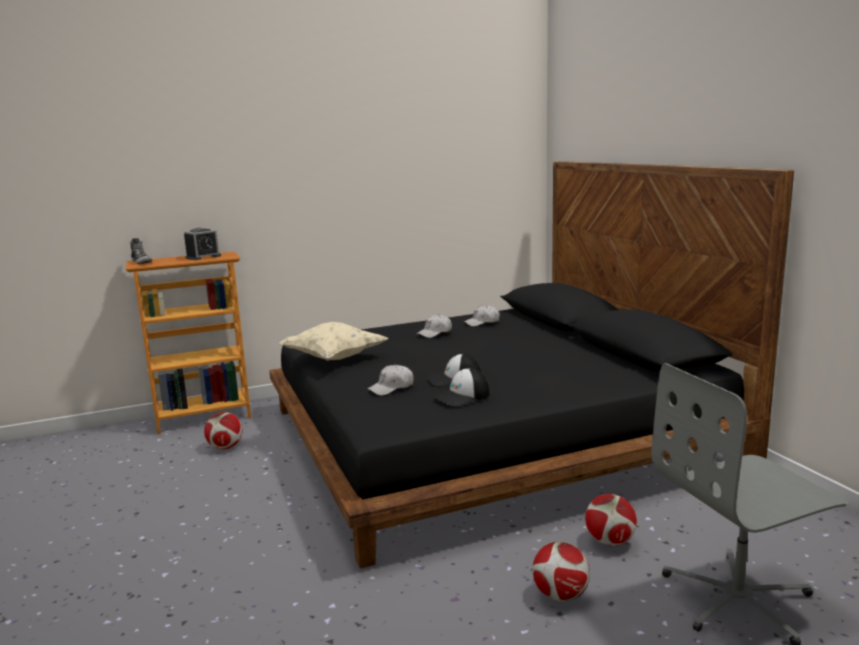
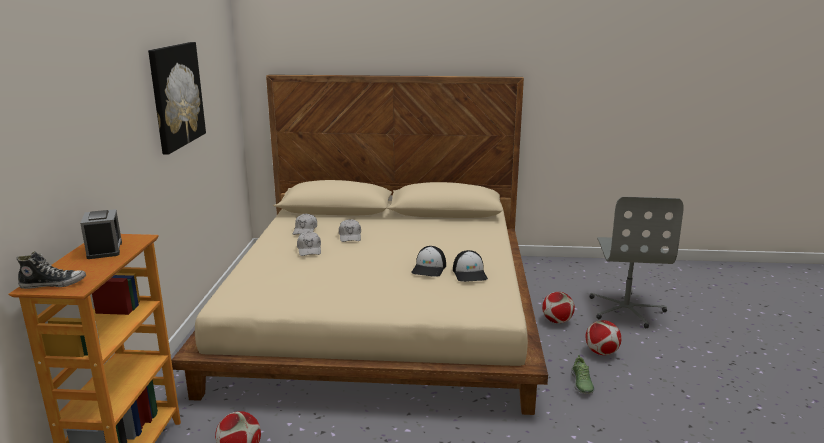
camera: 65 degrees left, 5 degrees up
(334, 358) = (312, 300): beige pillow -> none
(391, 388) = (421, 292): white cap -> white cap (350, 236)
(394, 166) = (176, 95): none -> picture
(457, 591) = (581, 383): none -> shoe
(488, 435) = (381, 314): black bed -> beige bed

